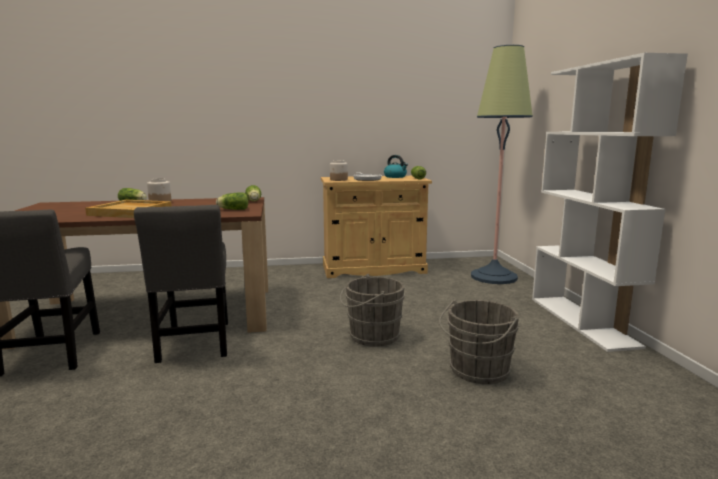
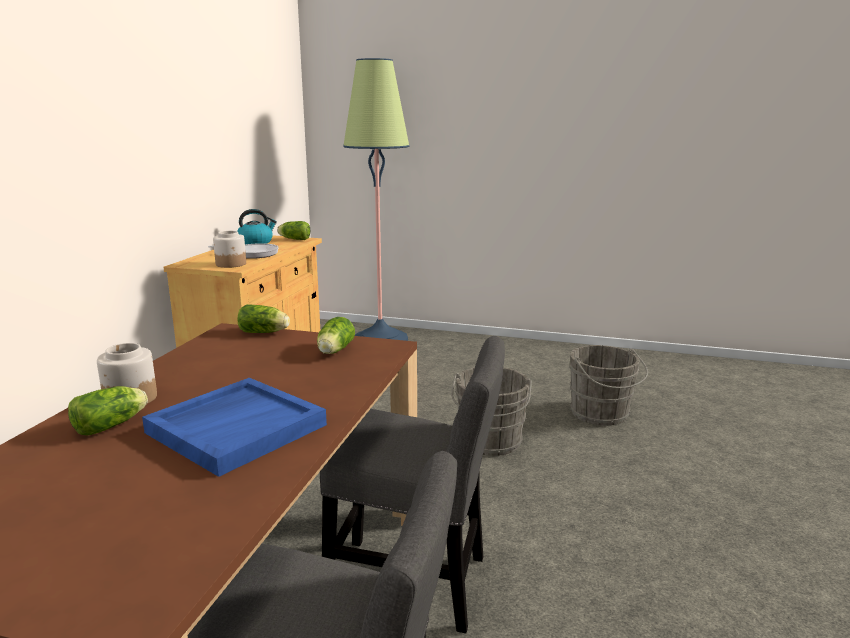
camera: 65 degrees left, 5 degrees up
(131, 212) = (237, 428): beige tray -> blue tray
(582, 321) = (526, 346): white bookcase -> none

